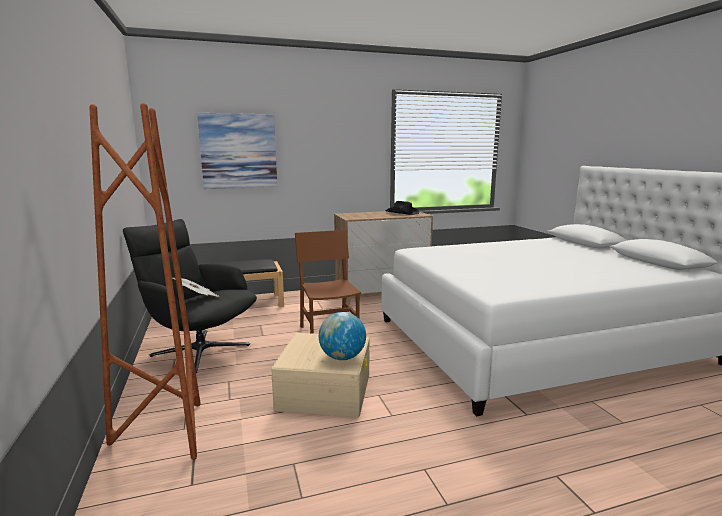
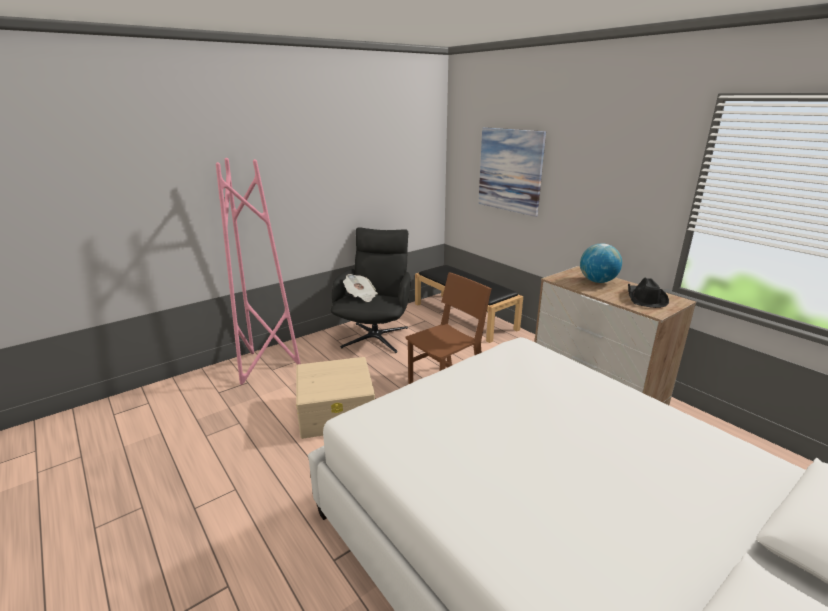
camera: 70 degrees right, 10 degrees up
(168, 434) = (265, 367): brown clothes rack -> pink clothes rack
(342, 357) = (322, 389): globe -> globe (597, 281)

